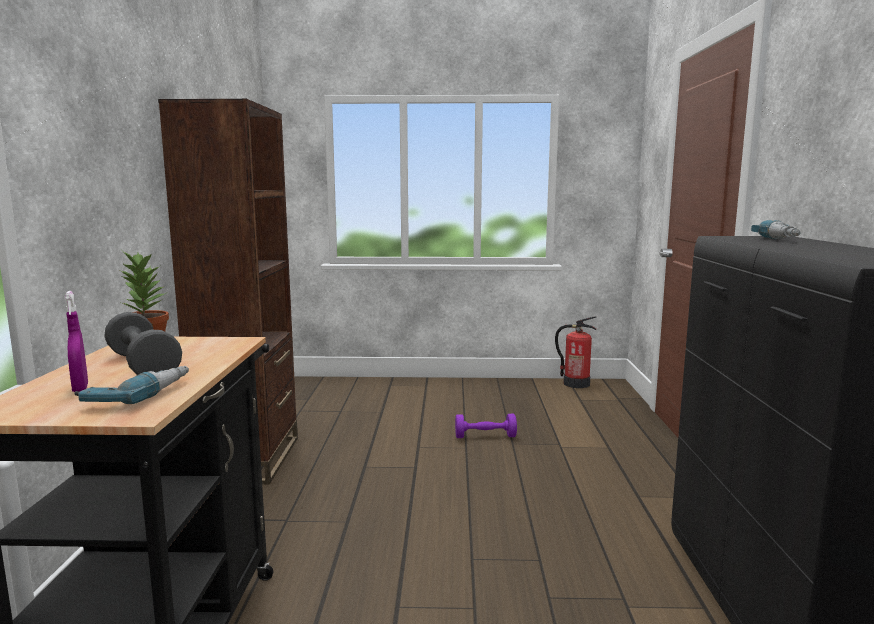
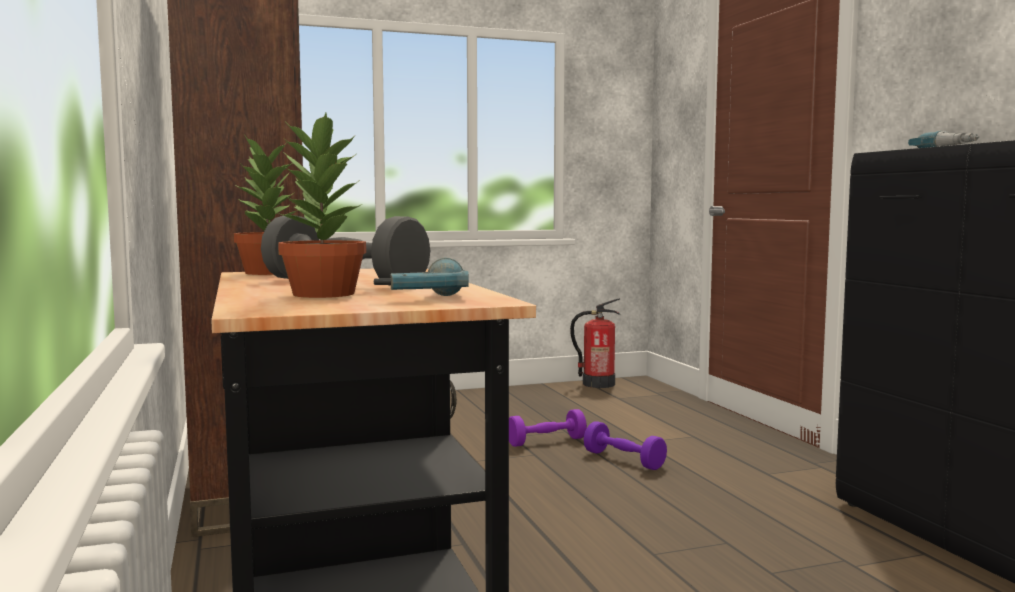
camera: 20 degrees left, 5 degrees down
(80, 388) = (322, 294): purple spray bottle -> potted plant
(529, 463) = (623, 460): none -> purple dumbbell

